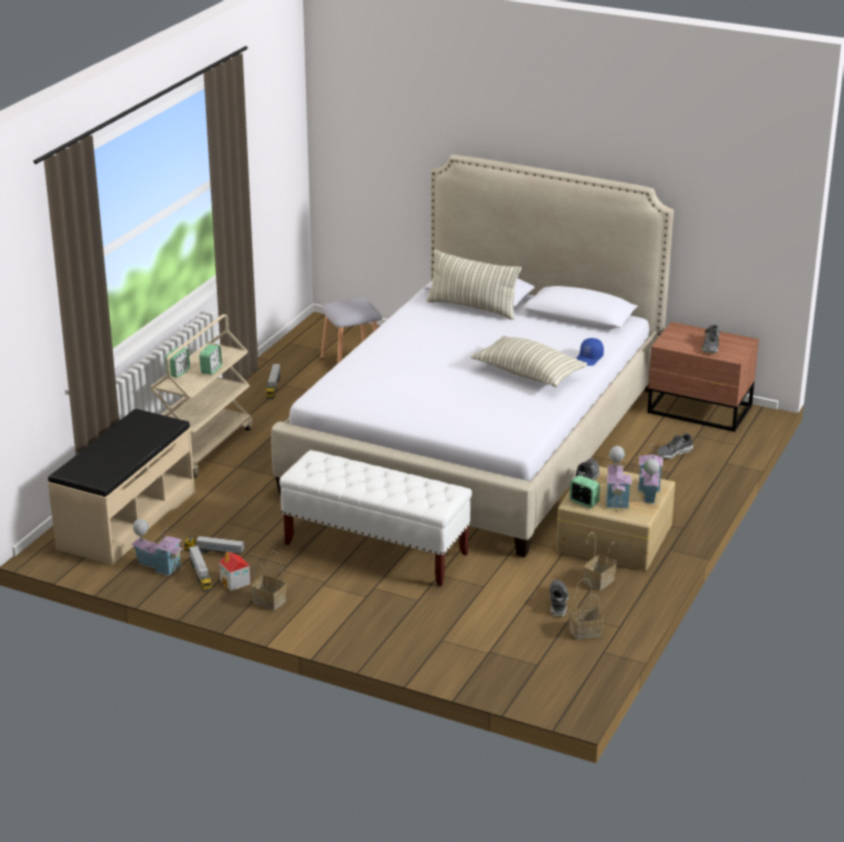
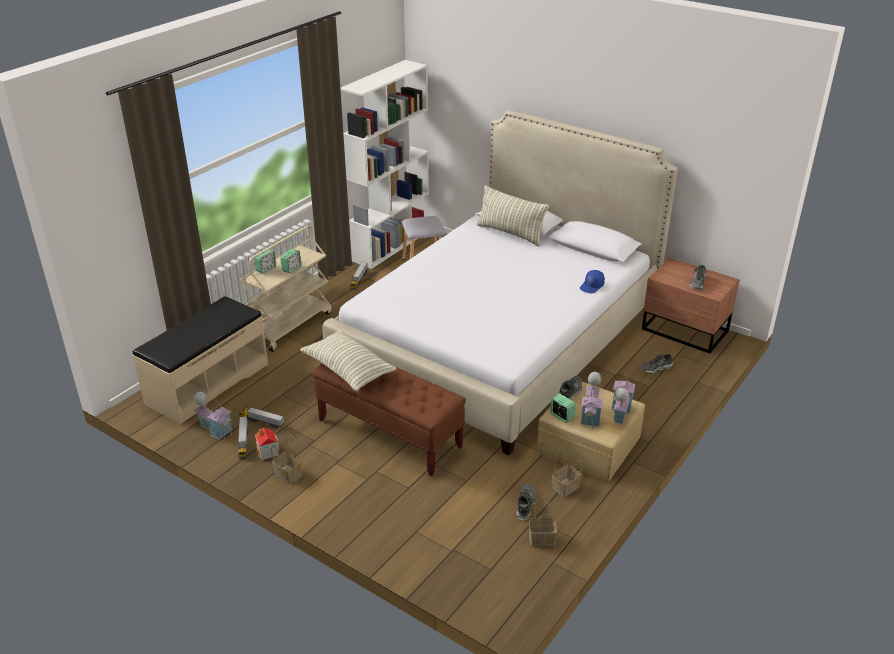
camera: 10 degrees right, 5 degrees up
(299, 343) = (391, 245): none -> white bookcase
(376, 550) = (390, 434): white bench -> brown bench
(528, 374) = (538, 296): pillow -> pillow (348, 370)

